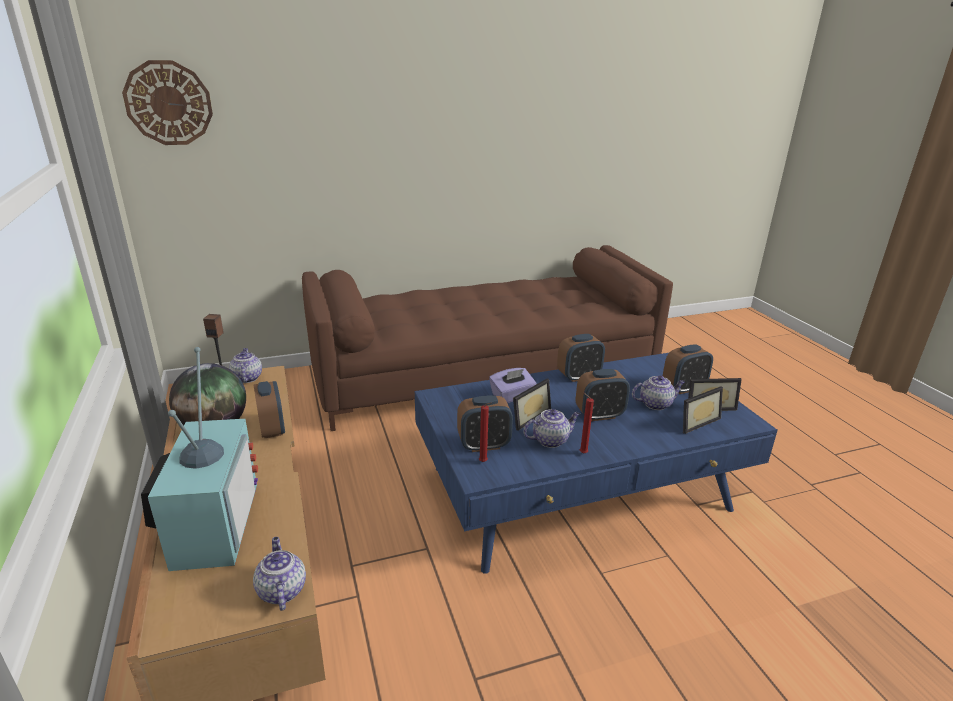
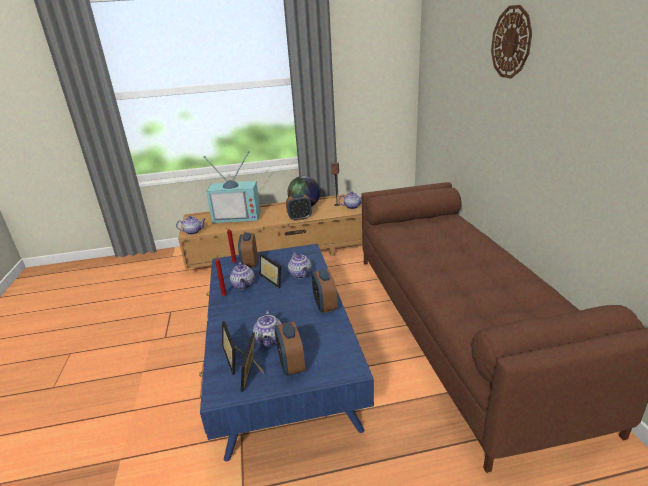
camera: 100 degrees right, 0 degrees up
(168, 103) = (431, 56): wall clock -> wall clock (511, 42)
(512, 396) = (301, 274): purple tissue box -> teapot
(599, 415) = (264, 308): alarm clock -> none

